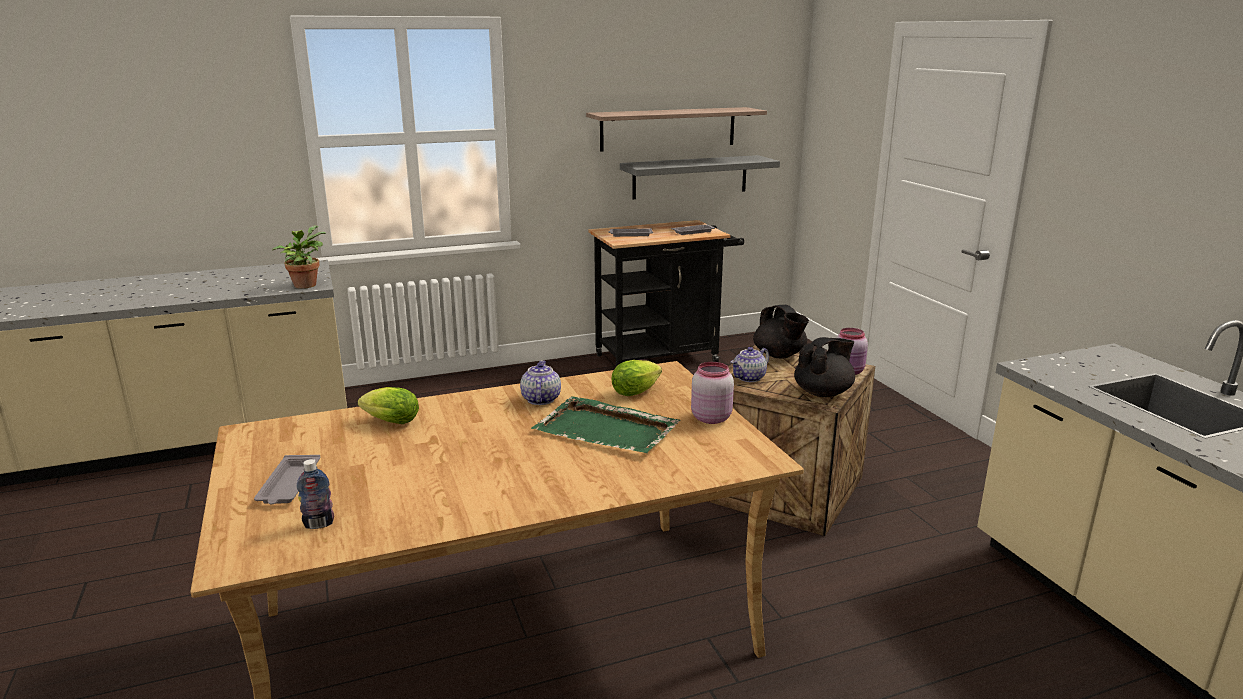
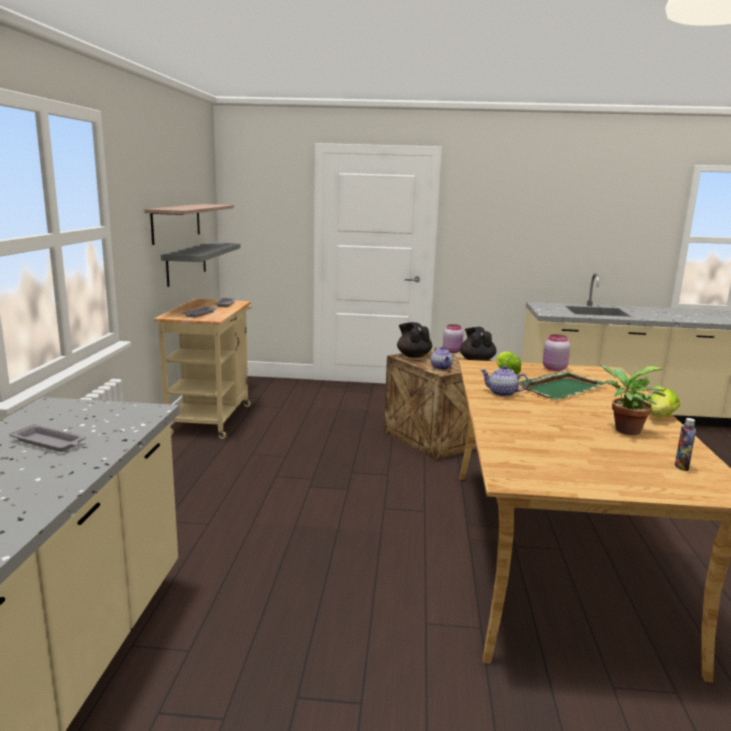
camera: 65 degrees left, 5 degrees down
(289, 485) = (619, 471): grey tray -> grey tray (49, 443)
(305, 284) = (138, 413): potted plant -> potted plant (624, 430)
(388, 422) = (516, 433): lettuce -> lettuce (659, 418)
(664, 358) = (212, 417): black cart -> beige cart
(779, 355) = (413, 356): black teapot -> black teapot turned 120 degrees counterclockwise

